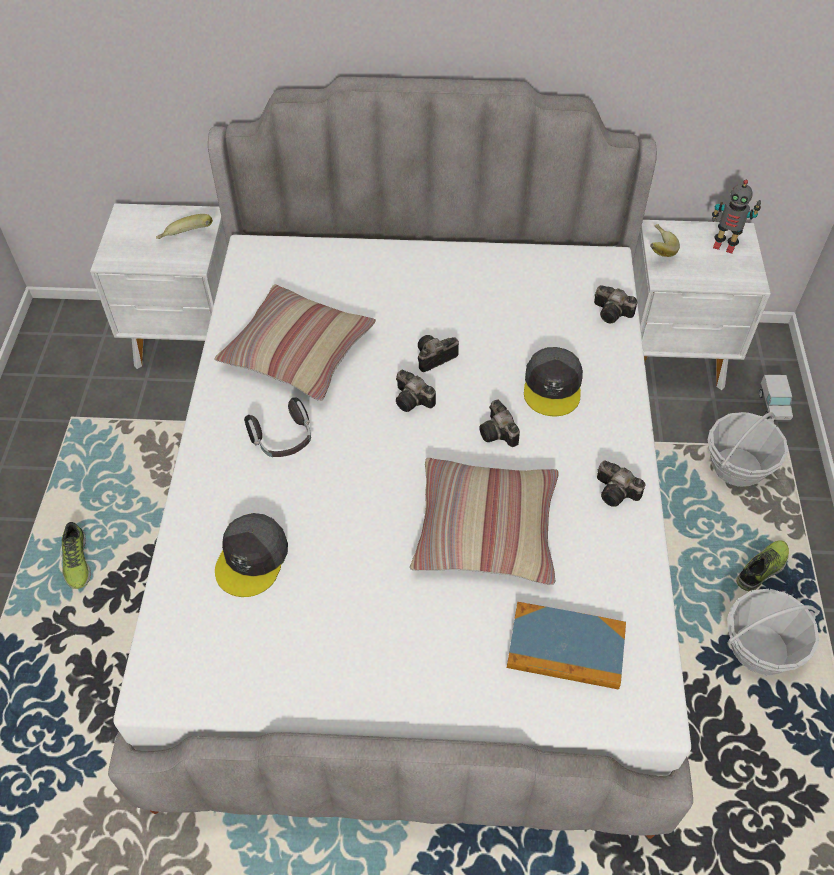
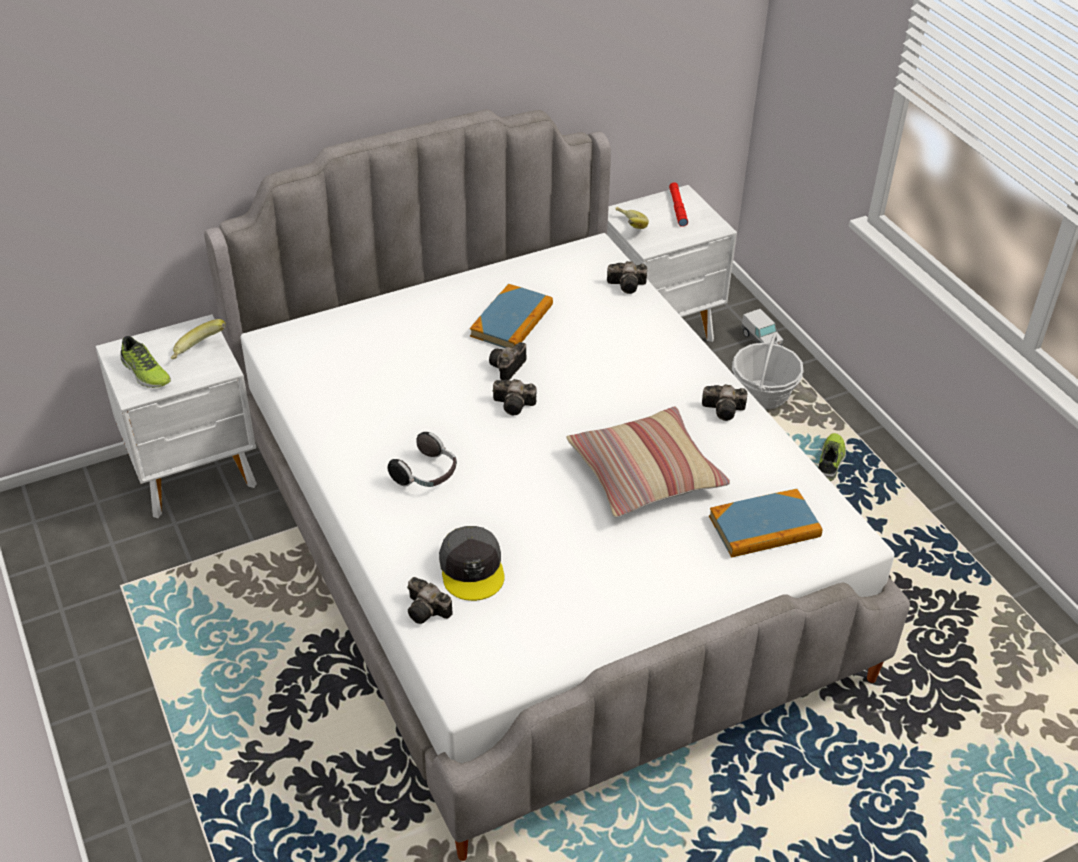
camera: 30 degrees left, 10 degrees down
(76, 561) = (227, 703): shoe -> shoe (145, 372)
(298, 352) = (385, 404): pillow -> none
(473, 309) = (512, 321): none -> book
(499, 434) = (604, 403): camera -> camera (428, 611)
(553, 386) = (620, 354): grey cap -> none
(724, 245) = (677, 208): toy robot -> red flashlight
(759, 649) = (865, 518): basket -> none

